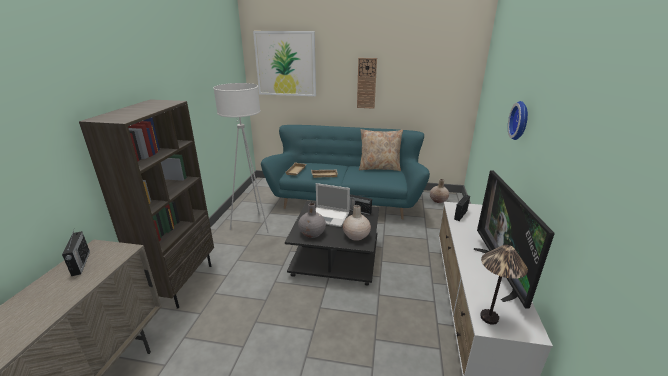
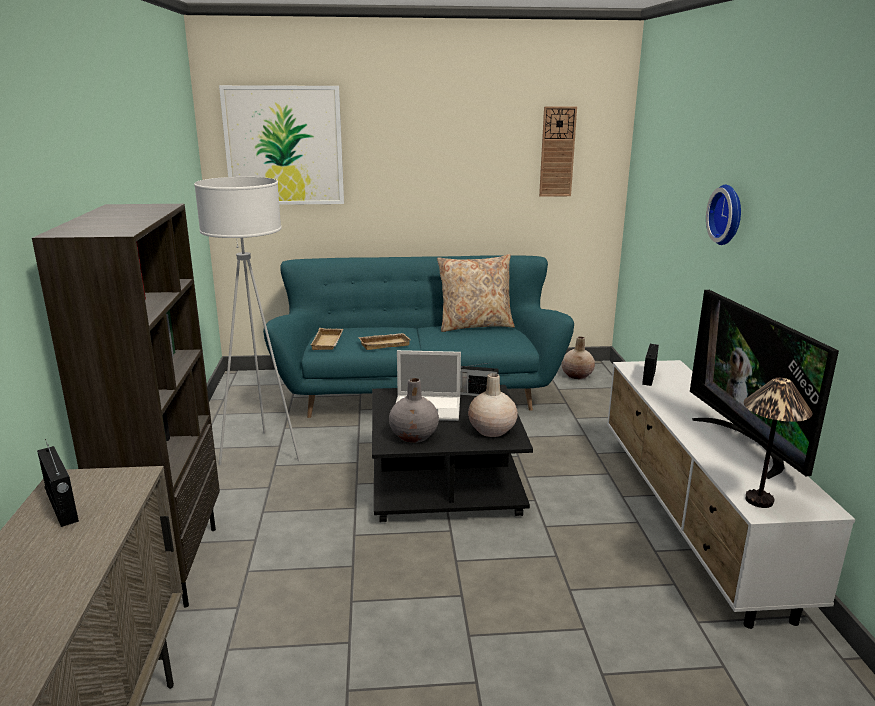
camera: 15 degrees left, 5 degrees down
(366, 83) = (437, 177): wall clock -> wall clock (557, 152)

